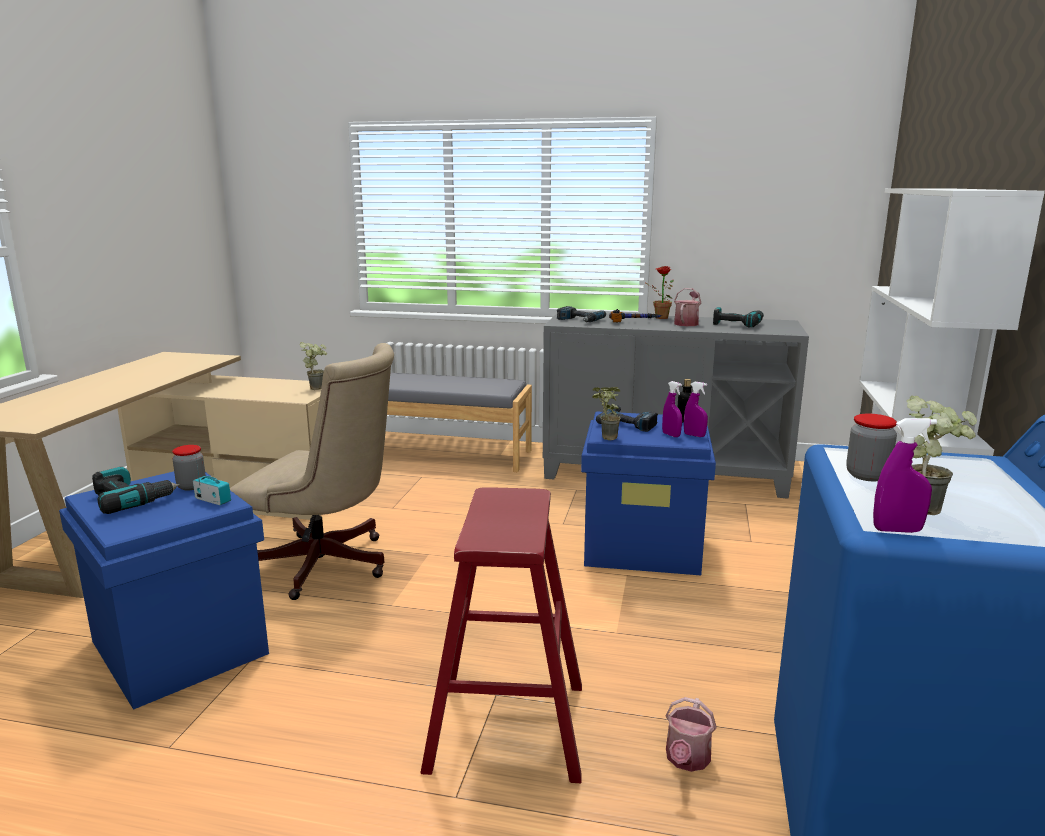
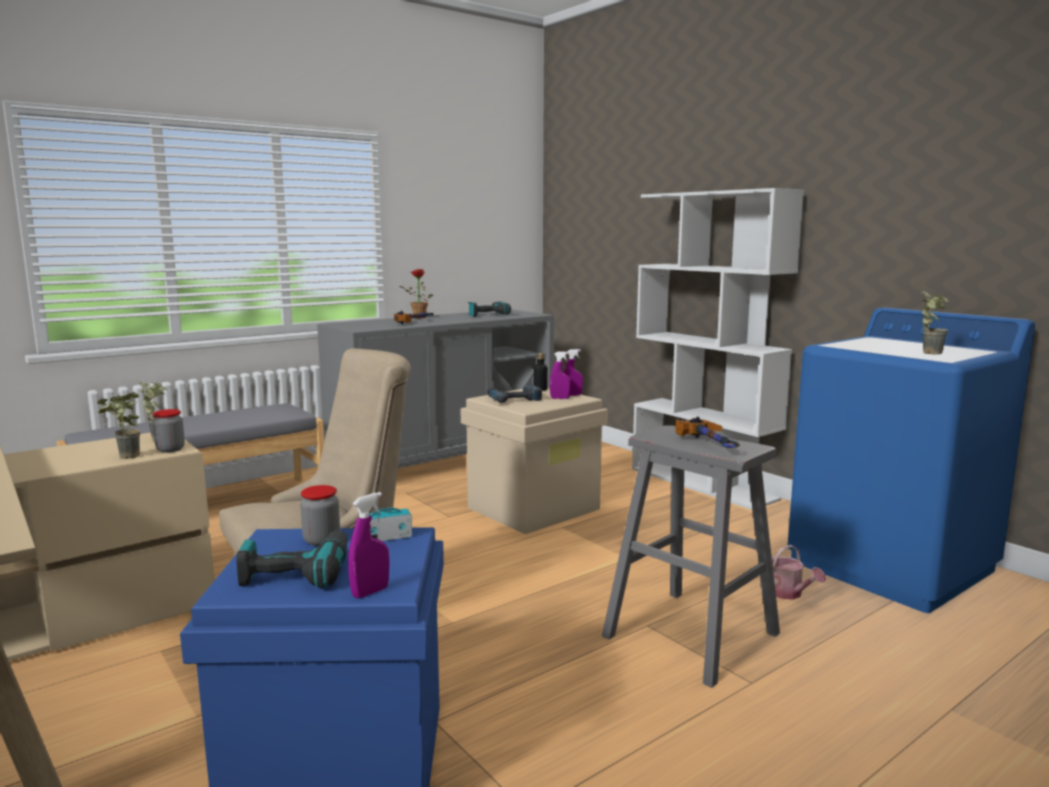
camera: 50 degrees left, 5 degrees down
(496, 525) = (713, 446): none -> hammer
(507, 726) = (691, 635): red stool -> grey stool
(578, 320) = (365, 326): power drill -> none
(604, 438) = (529, 410): potted plant -> potted plant (124, 458)
(644, 546) = (534, 508): blue storage box -> beige storage box
(687, 323) = (452, 318): watering can -> none
(867, 475) = (873, 349): jar -> jar (170, 449)
(897, 530) = (955, 360): purple spray bottle -> purple spray bottle (370, 592)

